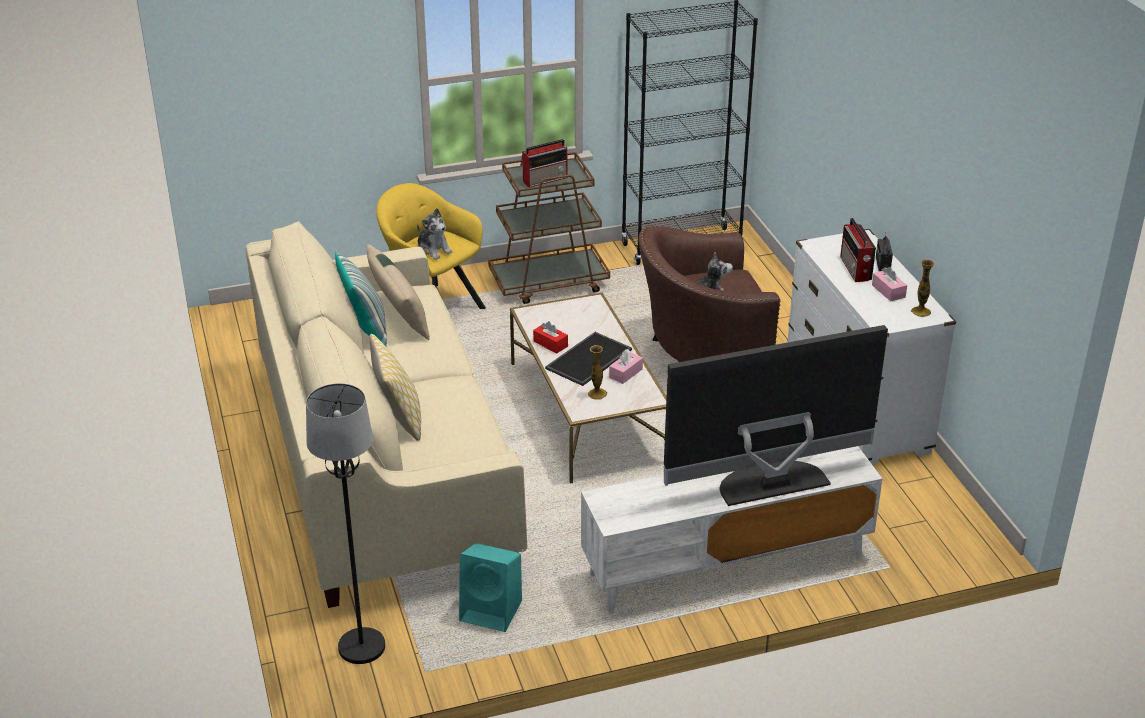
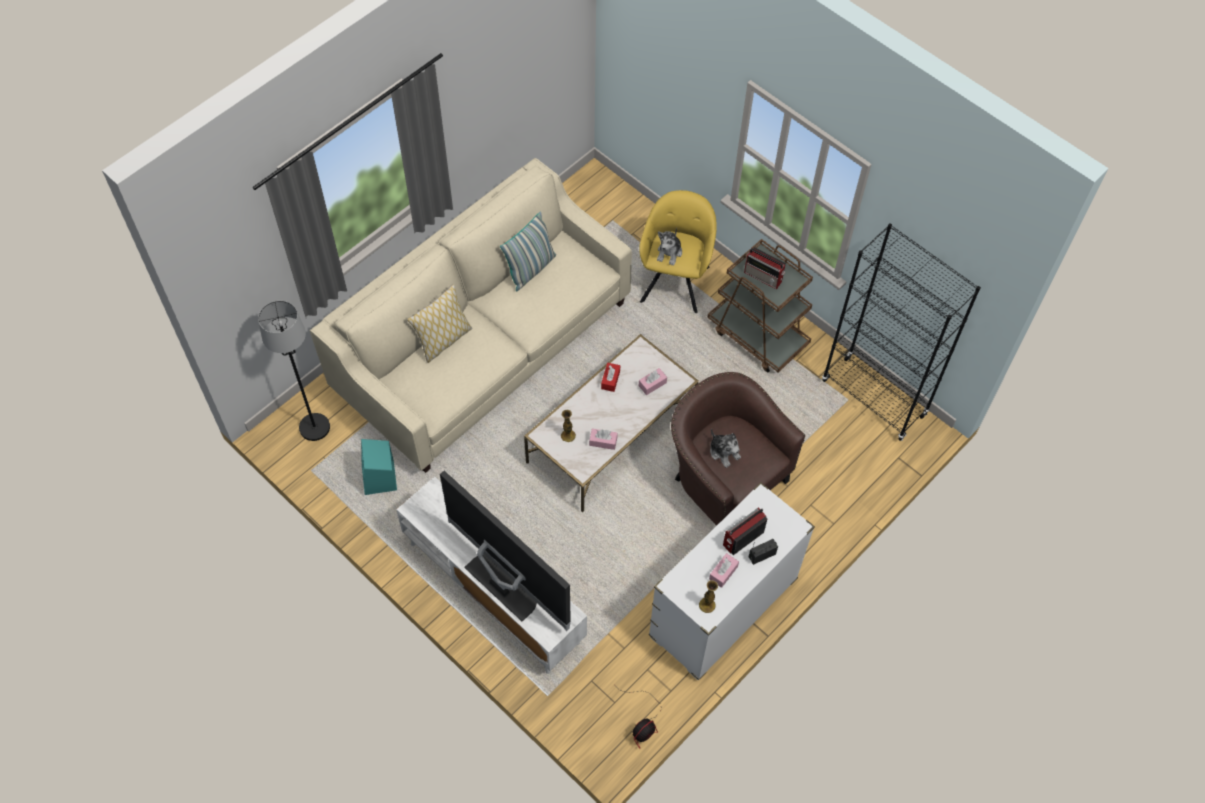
camera: 60 degrees right, 25 degrees up
(399, 314) = (559, 278): beige pillow -> none
(581, 320) = (652, 384): none -> pink tissue box
(589, 360) = (605, 412): tray -> none
(961, 508) = (643, 722): none -> fan

